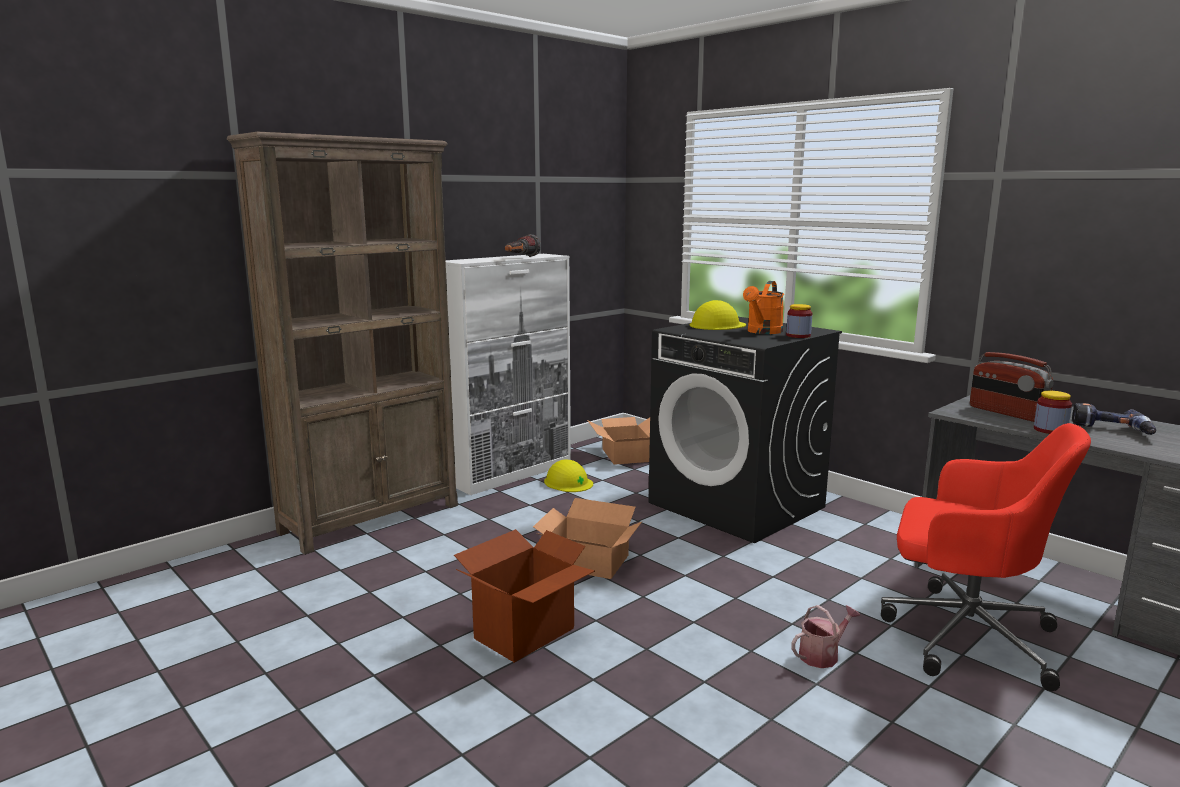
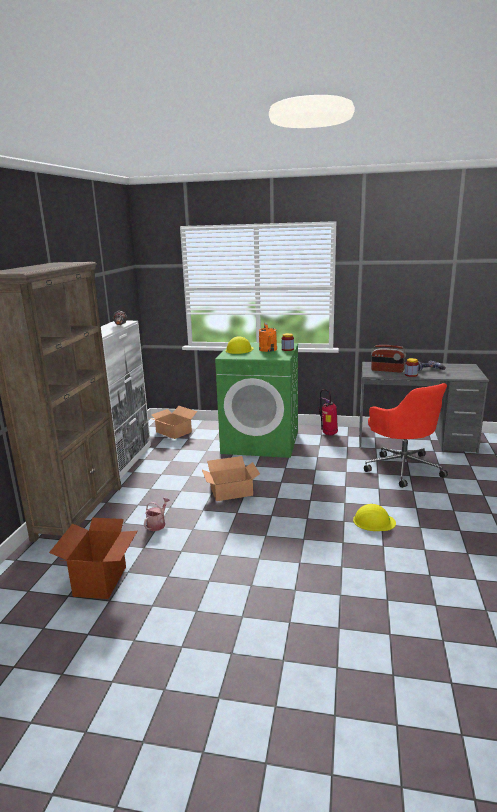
camera: 35 degrees left, 5 degrees up
(525, 634) = (250, 533): cardboard box -> cardboard box (101, 581)
(568, 482) = (164, 456): yellow hard hat -> yellow hard hat (373, 521)
(737, 505) = (261, 442): black washing machine -> green washing machine
(822, 655) = (369, 494): watering can -> watering can (157, 524)
(880, 527) = (328, 434): none -> fire extinguisher
(964, 635) = (403, 468): red office chair -> red office chair turned 75 degrees clockwise

